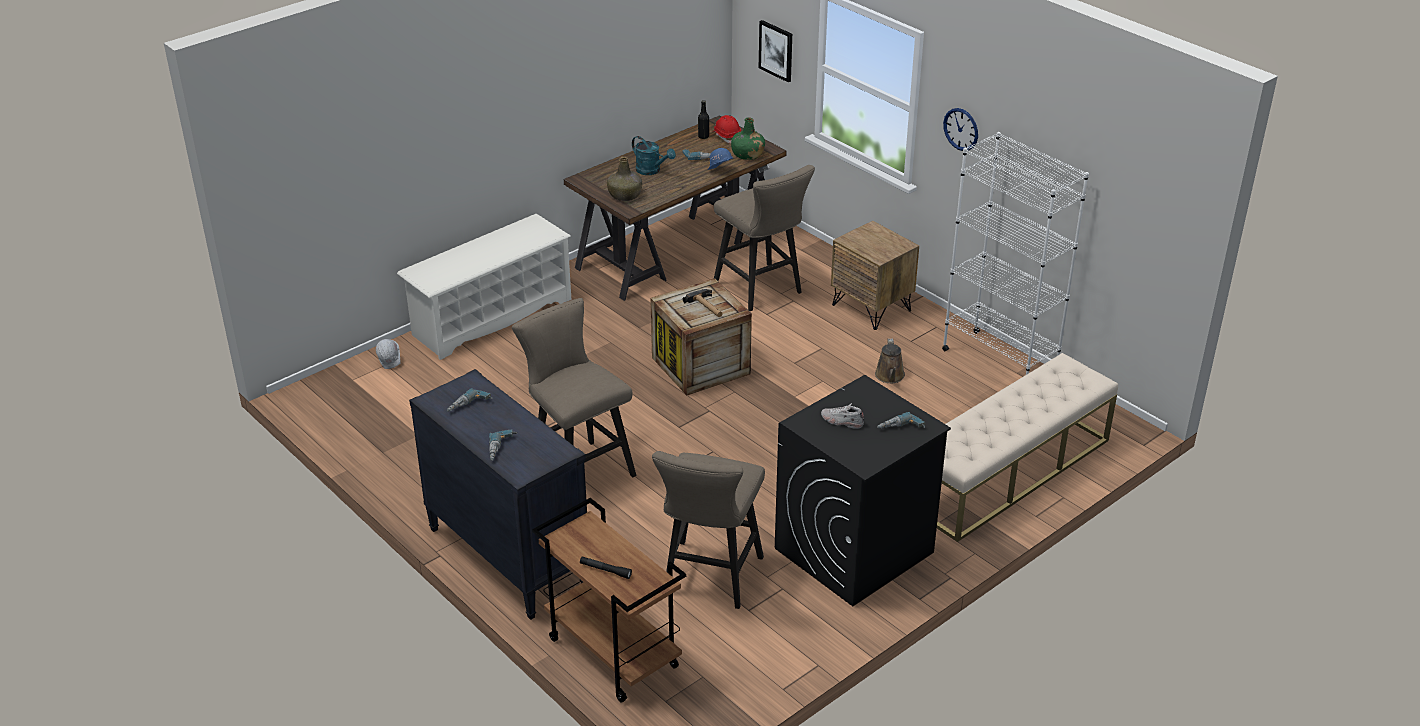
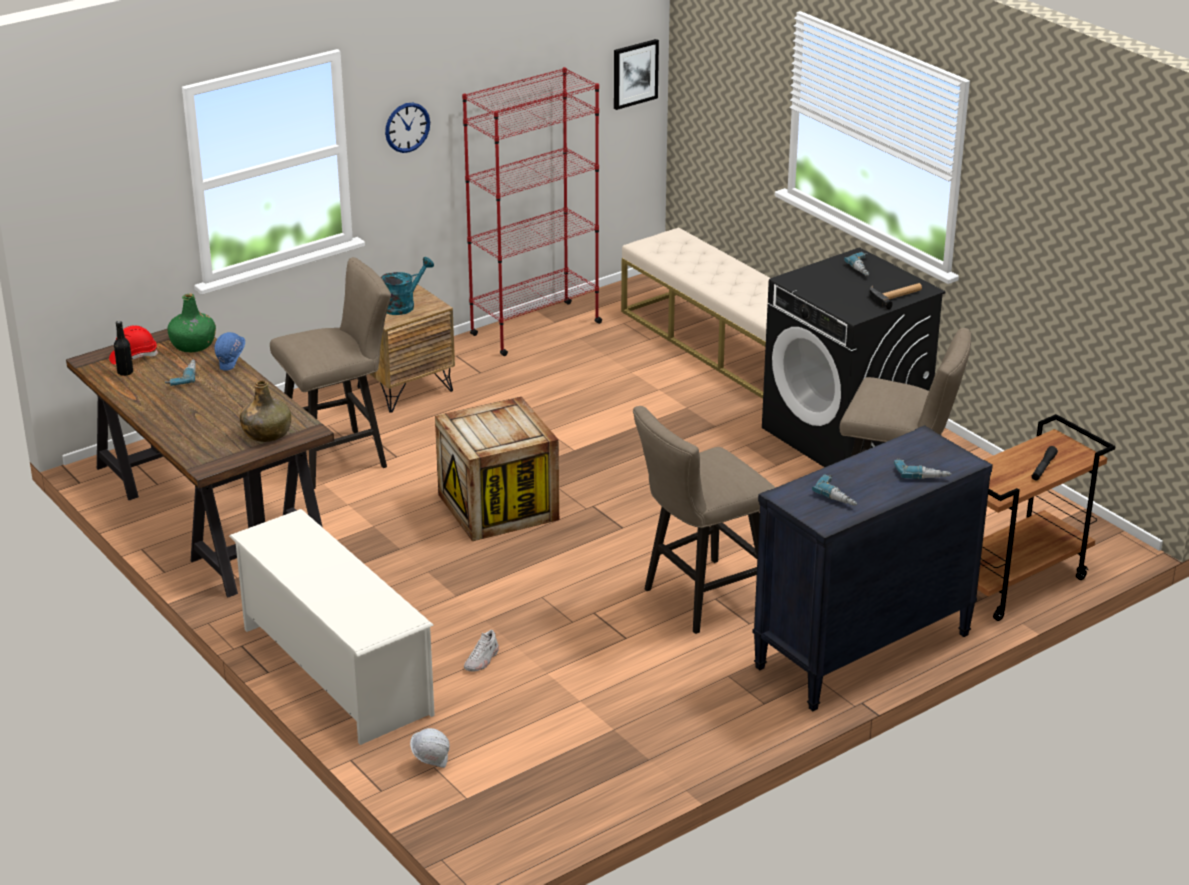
camera: 85 degrees left, 5 degrees down
(652, 171) = (206, 412): turquoise watering can -> turquoise watering can (403, 305)
(707, 307) = (501, 423): hammer -> hammer (896, 296)
(776, 50) = (120, 214): picture -> picture (634, 73)
(841, 421) = (852, 294): white shoe -> white shoe (482, 660)
(890, 376) = (547, 390): brown watering can -> none
(999, 363) = (535, 329): white bookcase -> red bookcase

